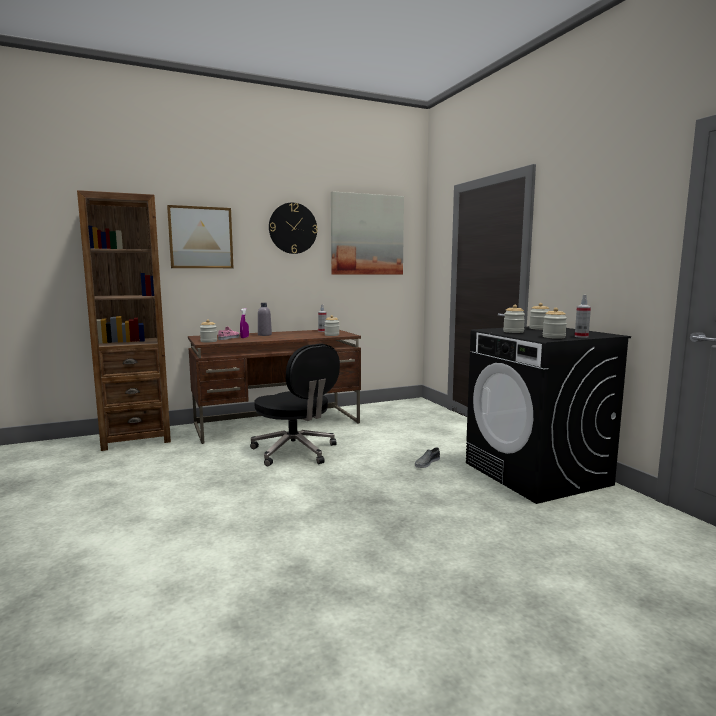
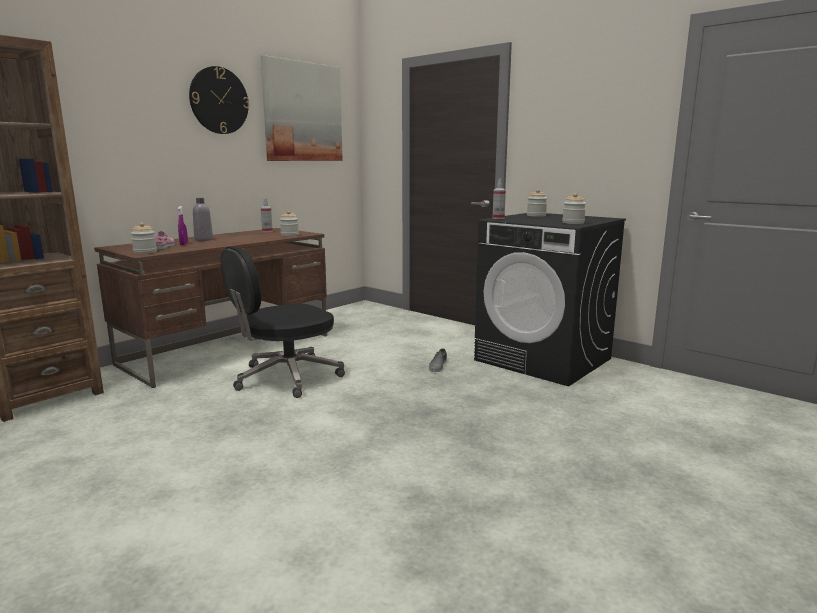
camera: 25 degrees left, 5 degrees up
(201, 237) = (100, 109): picture -> none
(295, 452) = (286, 377): black office chair -> black office chair turned 120 degrees clockwise
(513, 332) = (524, 219): jar -> none
(581, 336) = (592, 221): spray bottle -> spray bottle (498, 218)

